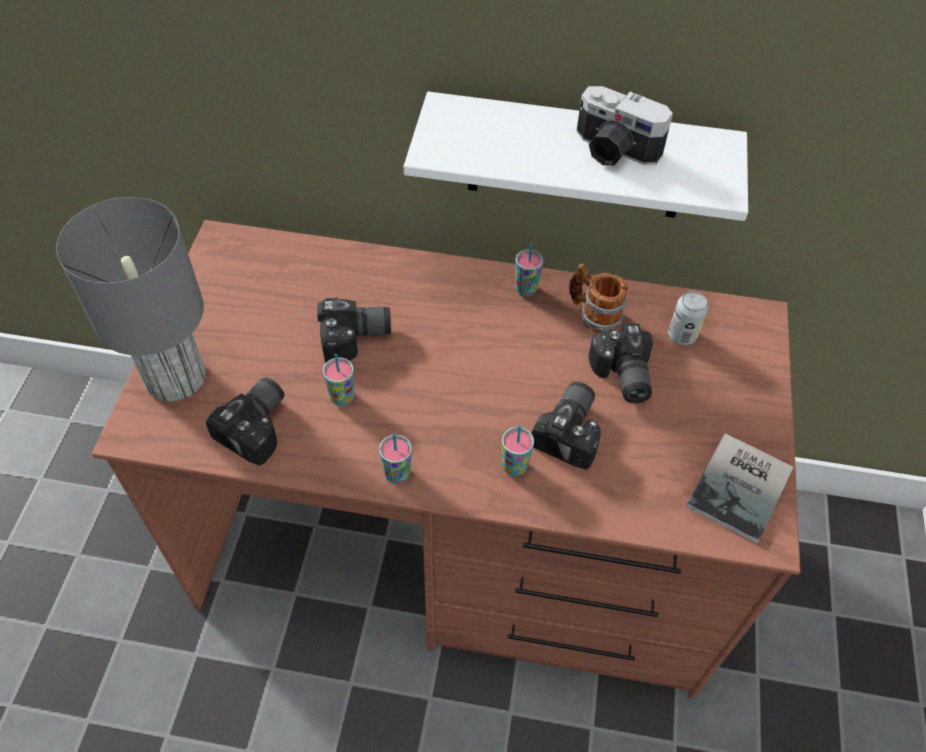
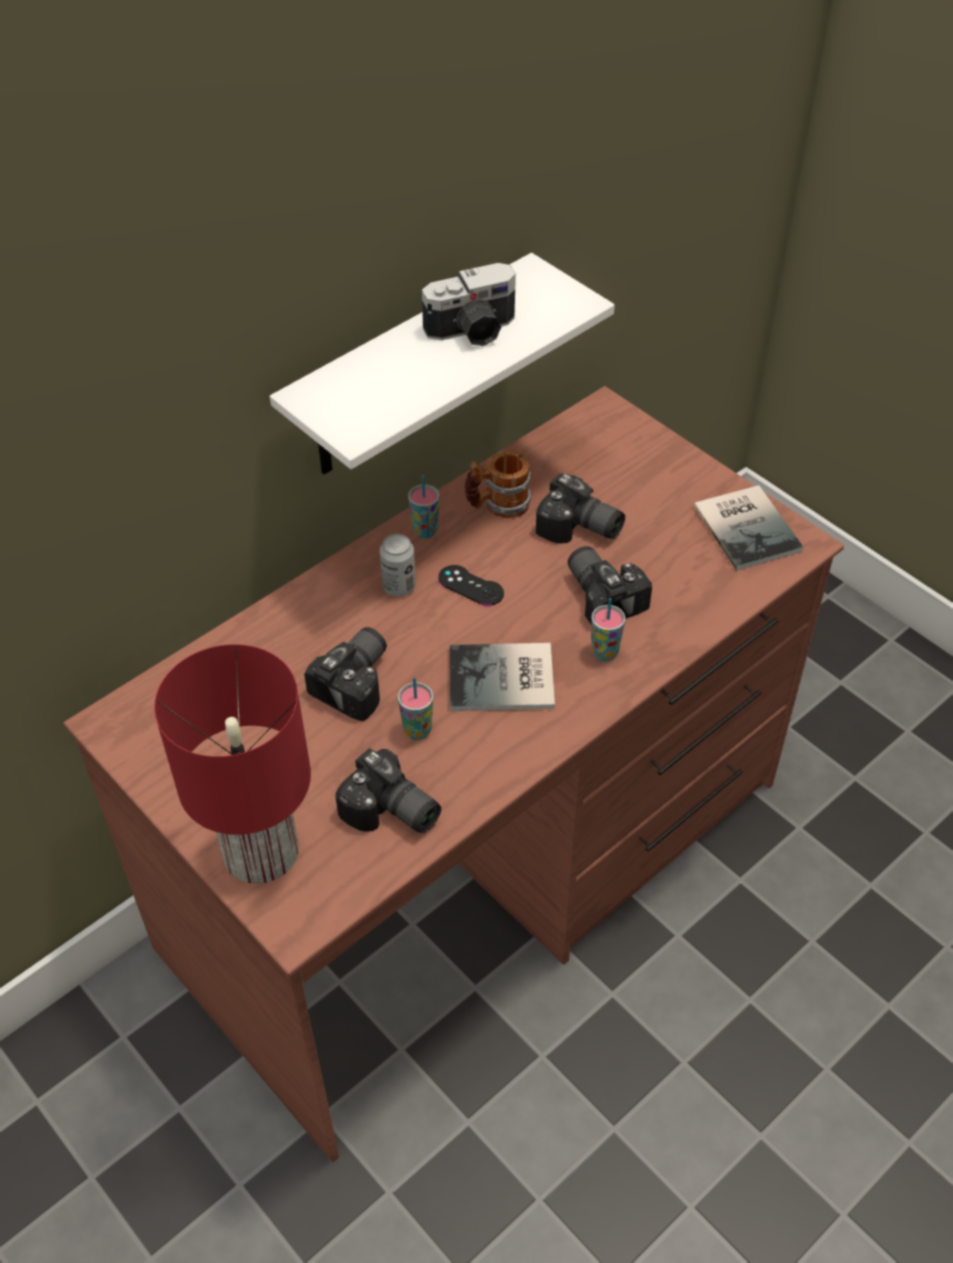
camera: 50 degrees left, 5 degrees down
(175, 379) = (262, 853): grey table lamp -> red table lamp
(259, 427) = (390, 813): camera -> camera turned 150 degrees clockwise
(397, 474) = (540, 737): cup -> none
(430, 420) = (504, 681): none -> book
(500, 346) = (471, 585): none -> black game controller
(682, 335) = (576, 466): can -> can (399, 586)

